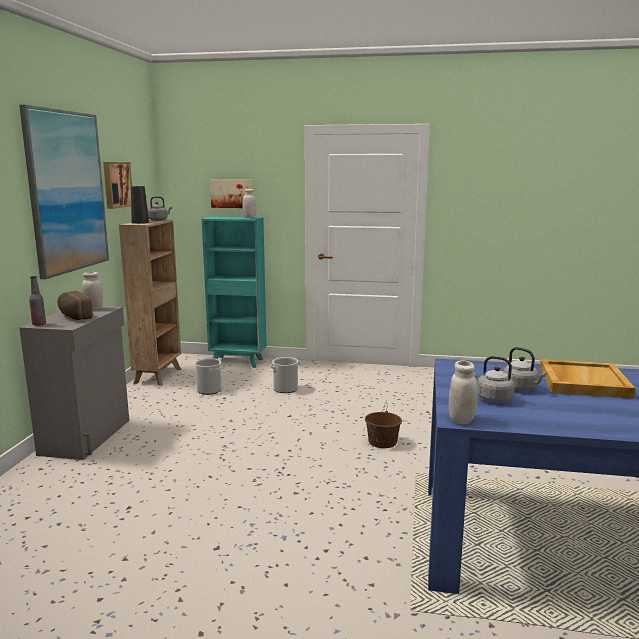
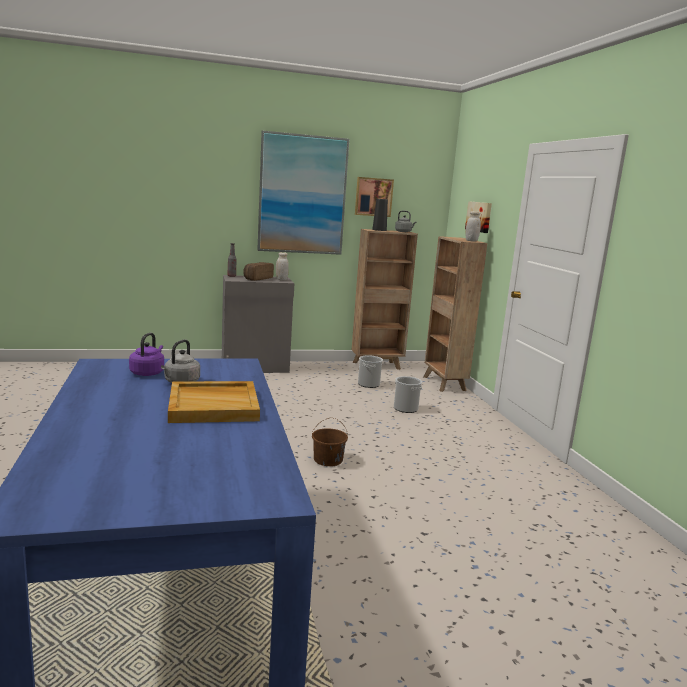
camera: 65 degrees right, 0 degrees up
(238, 362) = (444, 384): turquoise bookcase -> brown bookcase
(461, 420) = (93, 364): white jar -> none
(492, 398) = (148, 373): grey kettle -> purple kettle

